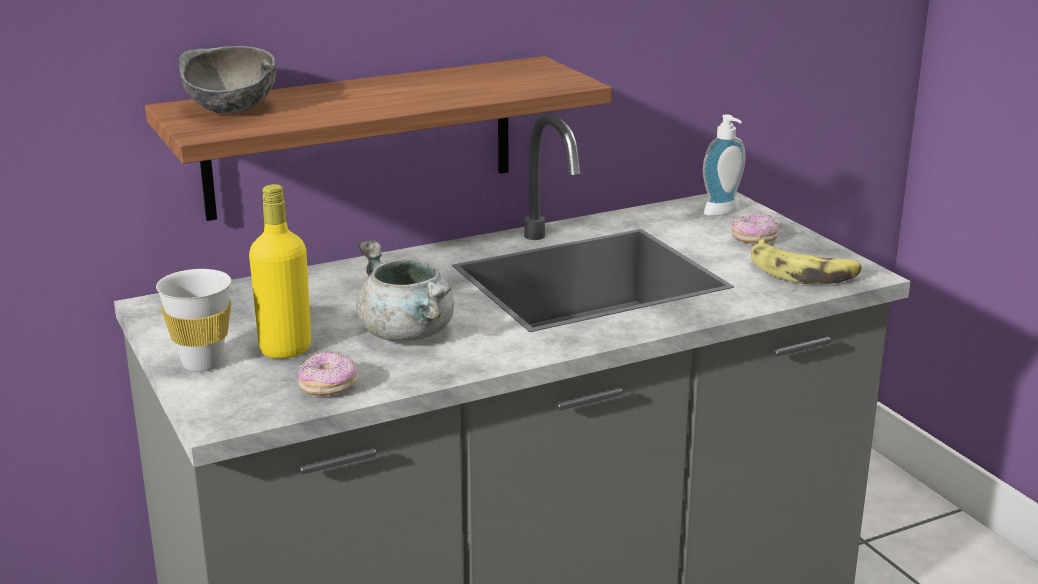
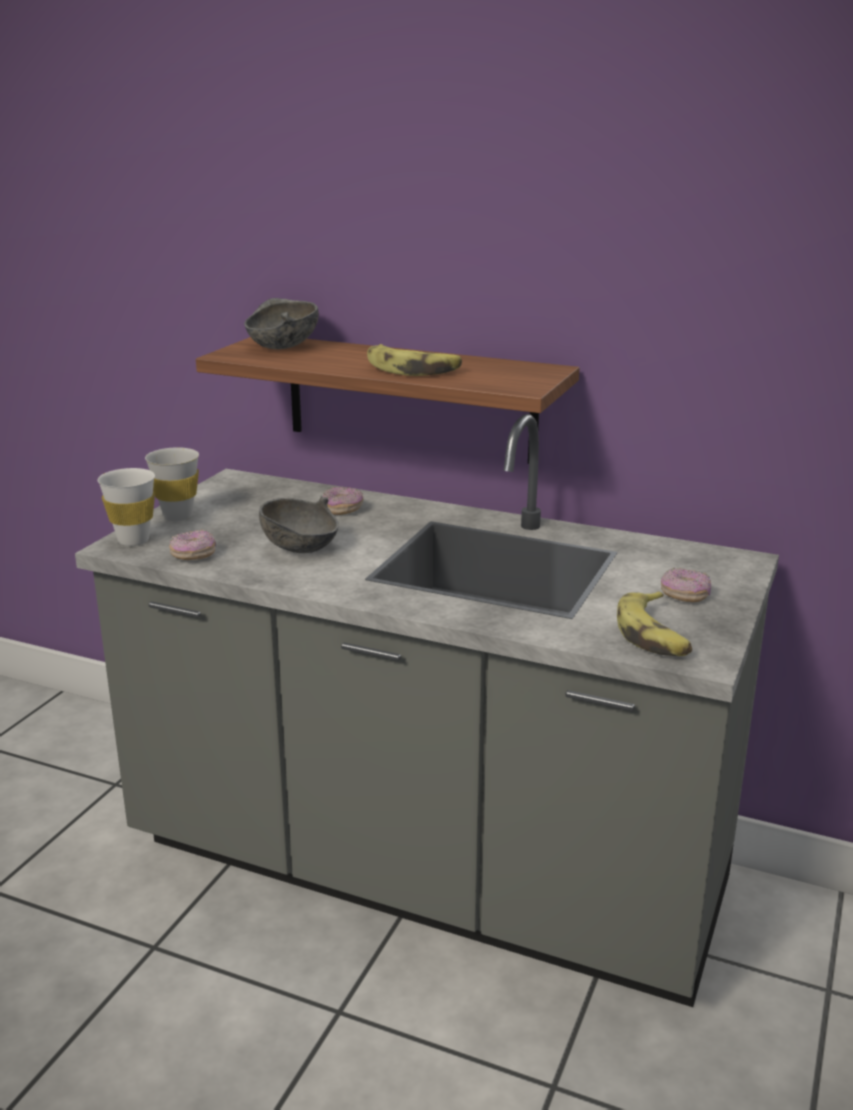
camera: 50 degrees right, 0 degrees up
(223, 405) = (133, 540): none -> white cup
(285, 349) = (227, 527): yellow bottle -> none
(351, 288) = (342, 510): none -> donut
(409, 334) = (301, 548): grey cooking pot -> grey bowl
(435, 93) = (413, 369): none -> banana
(724, 213) = (717, 568): soap dispenser -> none

